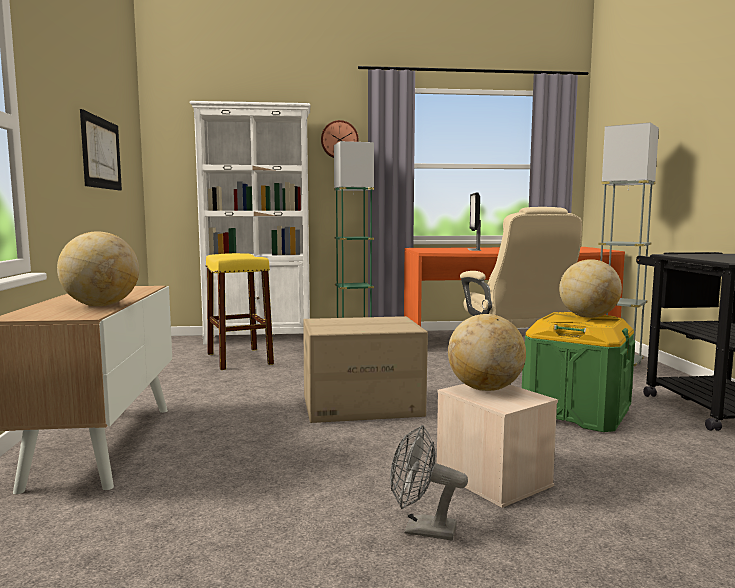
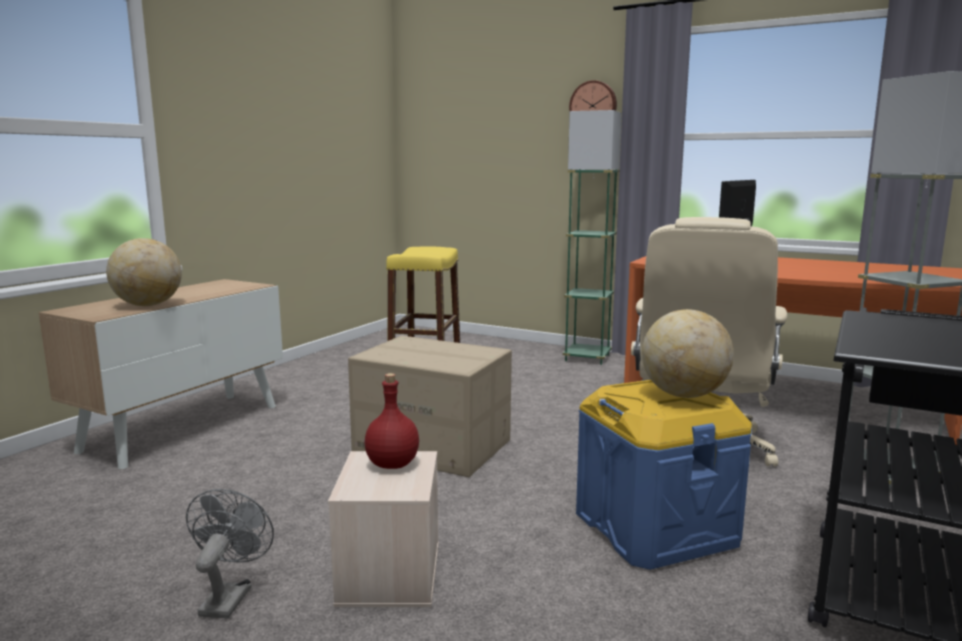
camera: 35 degrees right, 5 degrees up
(101, 153) = (306, 141): picture -> none
(259, 339) = (486, 342): white bookcase -> none
(421, 530) = (229, 596): grey fan -> grey fan turned 45 degrees clockwise
(485, 389) = (393, 464): globe -> red bottle
(576, 413) = (656, 528): green storage box -> blue storage box

